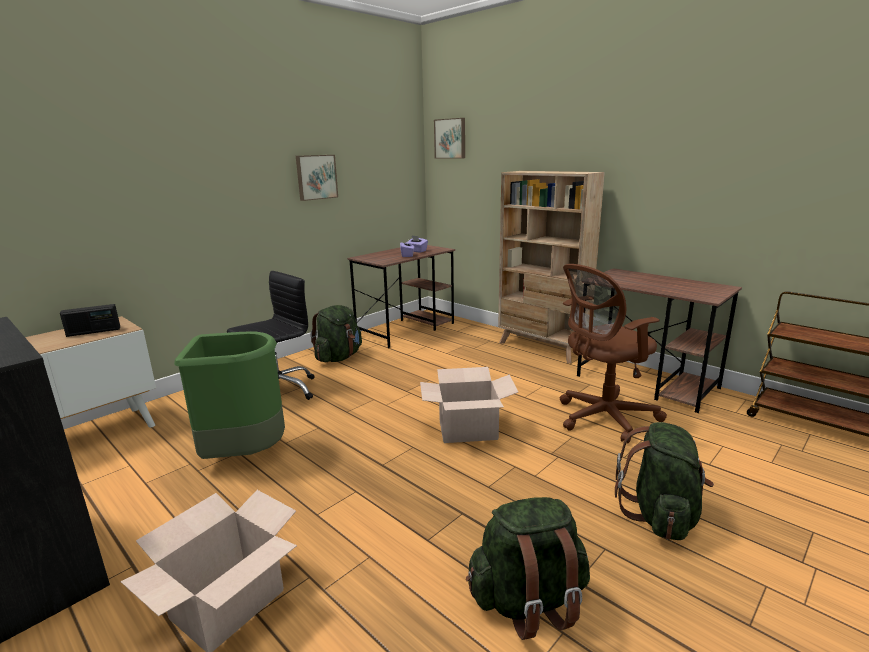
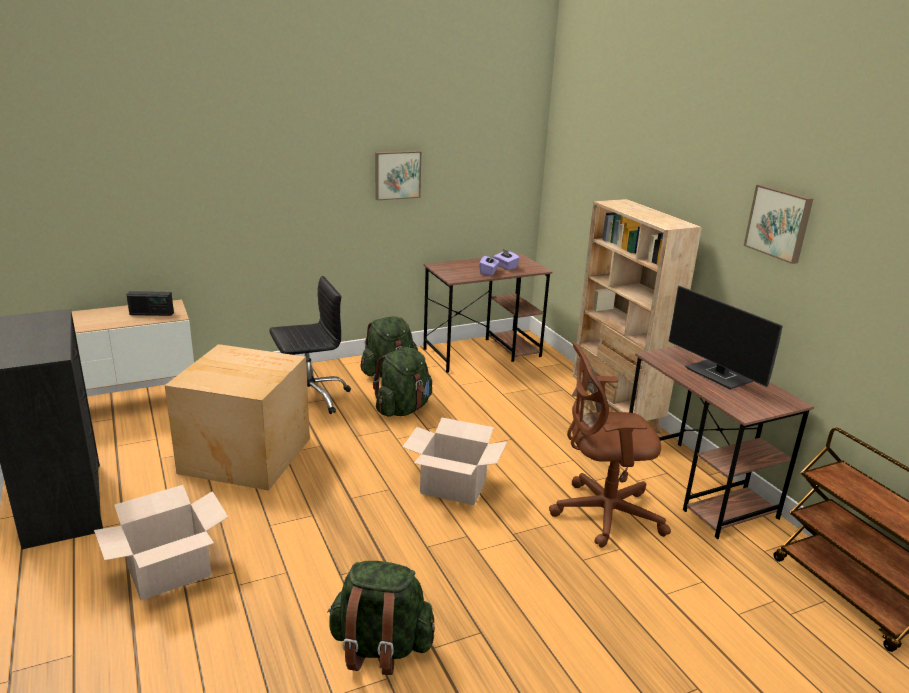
camera: 20 degrees right, 5 degrees up
(244, 454) = (245, 454): green trash can -> cardboard box
(450, 138) = (570, 138): picture -> picture (779, 223)
(657, 282) = (719, 375): none -> monitor
(660, 515) = (561, 623): green backpack -> green backpack (403, 409)

